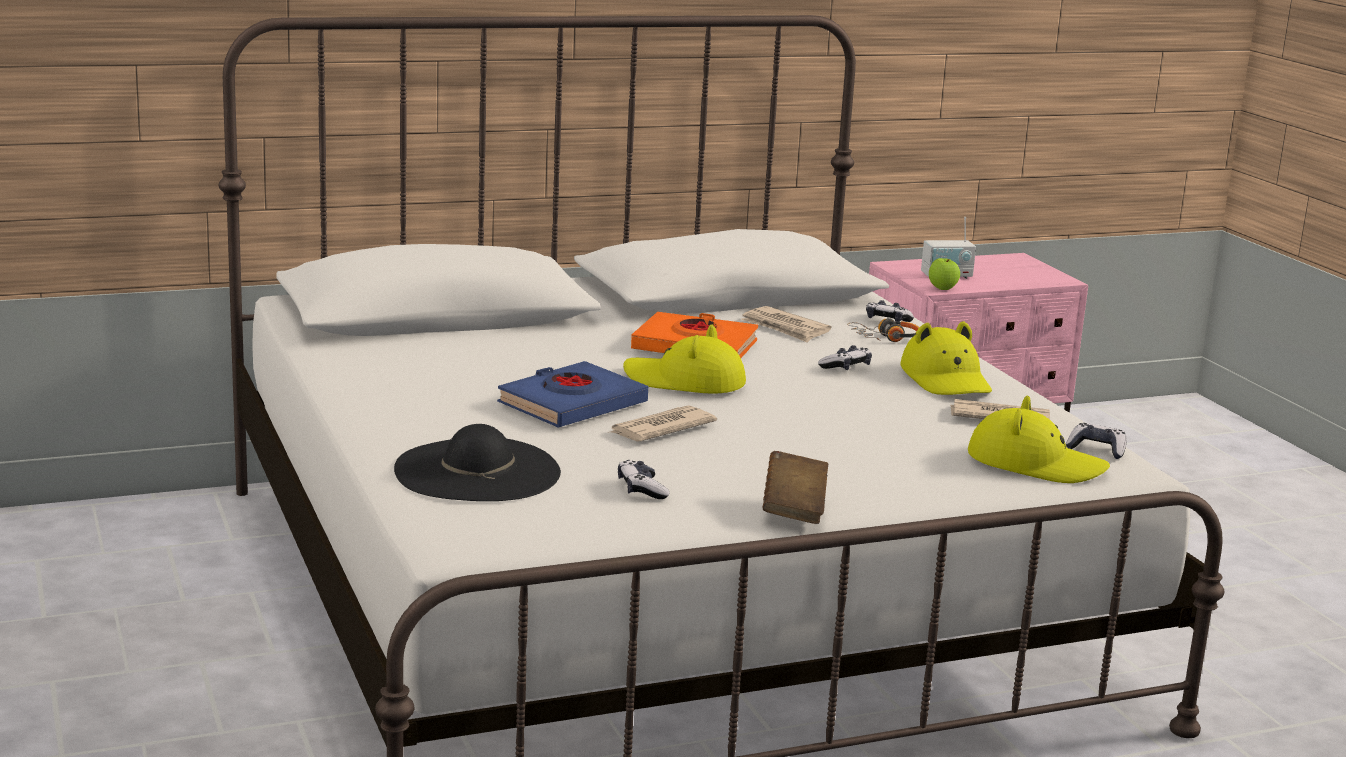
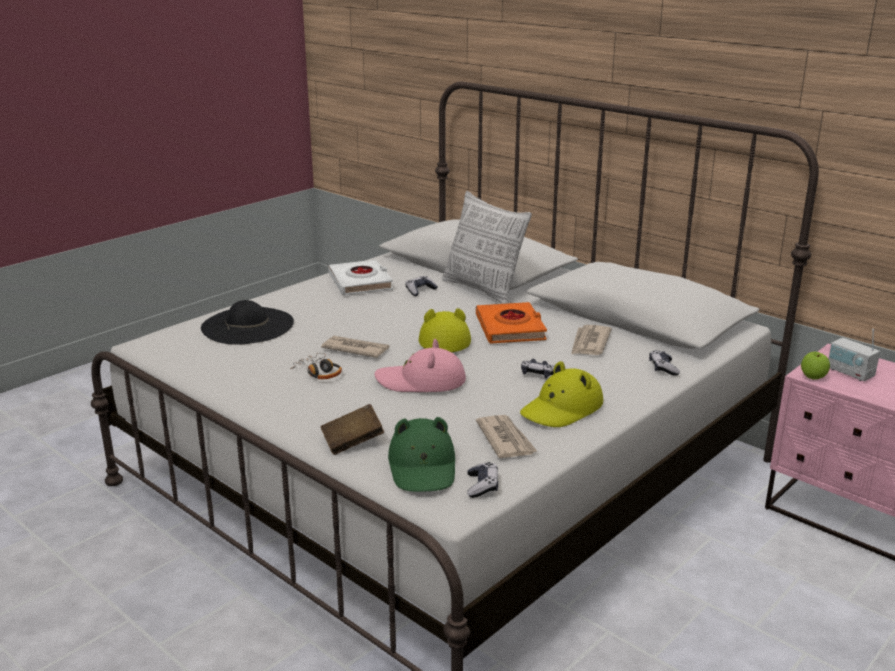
camera: 65 degrees right, 5 degrees up
(402, 377) = (360, 282): none -> white book
(545, 328) = (483, 290): none -> pillow
(572, 404) = (368, 322): blue book -> none
(641, 489) = (257, 364): game controller -> game controller (420, 290)
(794, 508) = (259, 405): brown book -> brown book (352, 442)
(806, 419) = (421, 381): none -> pink hat
(885, 339) = (620, 375): headphones -> headphones (318, 373)
(1034, 464) = (423, 467): yellow hat -> green hat

